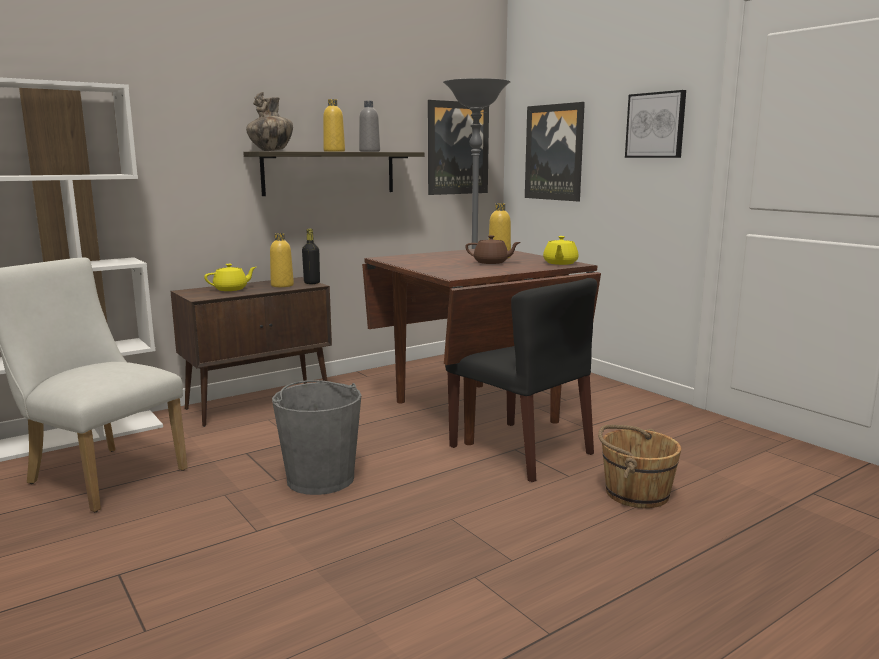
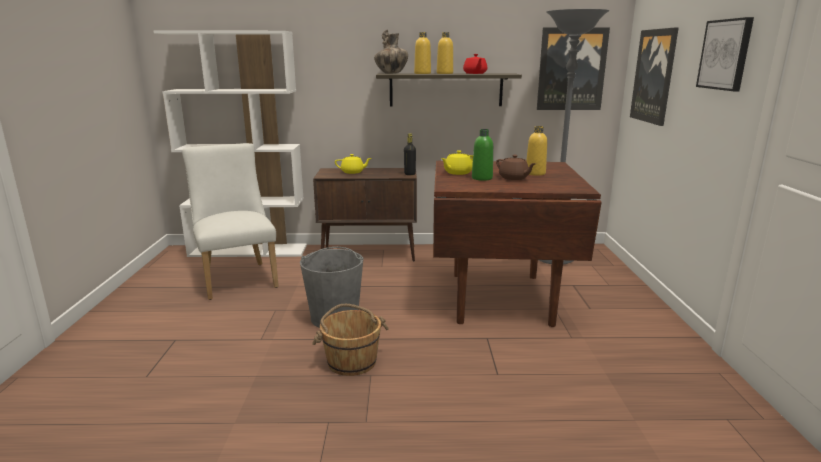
camera: 35 degrees right, 5 degrees up
(282, 285) = (388, 173): yellow bottle -> yellow bottle (422, 73)
(369, 151) = (475, 73): grey bottle -> red teapot
(462, 266) = (482, 178): none -> green bottle
(521, 450) = (491, 340): black chair -> none
(560, 263) = (569, 187): yellow teapot -> yellow teapot (457, 173)
(635, 493) = (531, 409): brown bucket -> brown bucket (351, 361)

